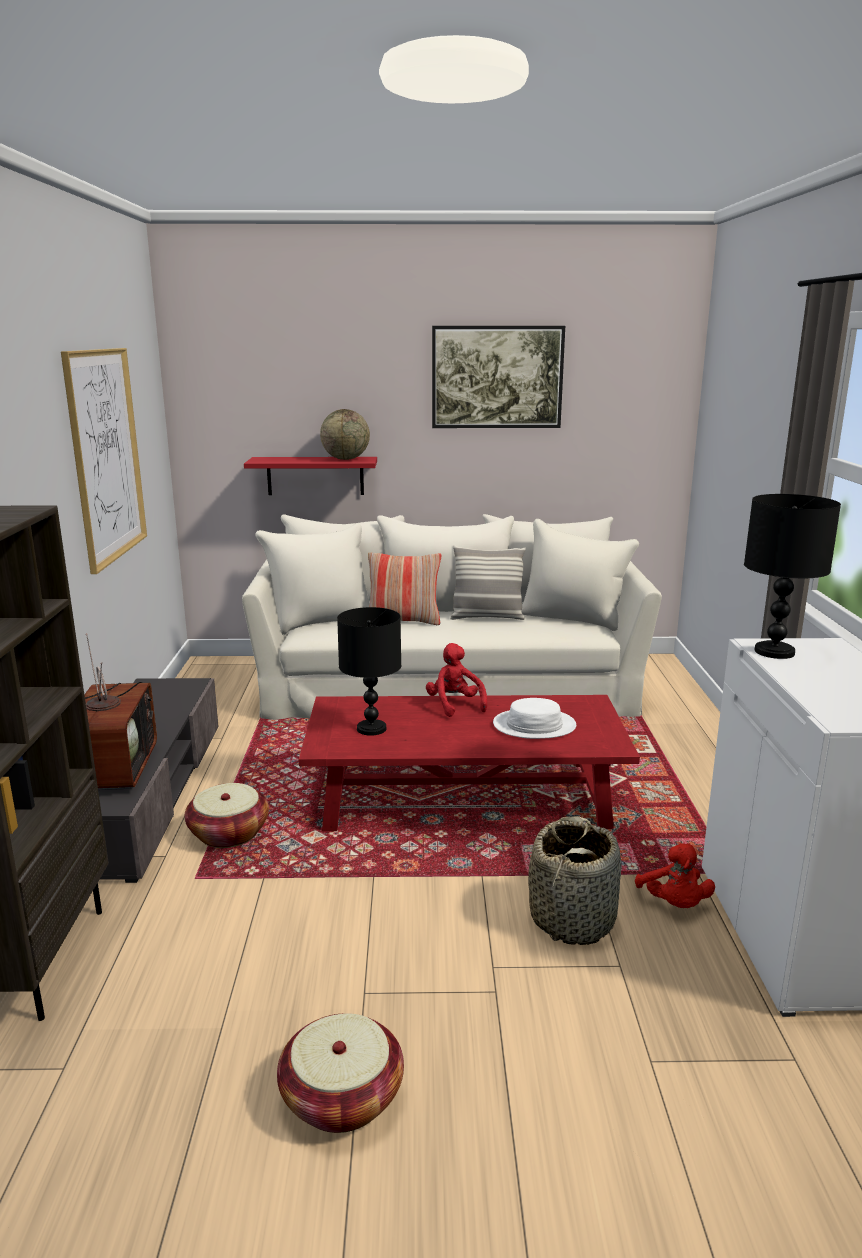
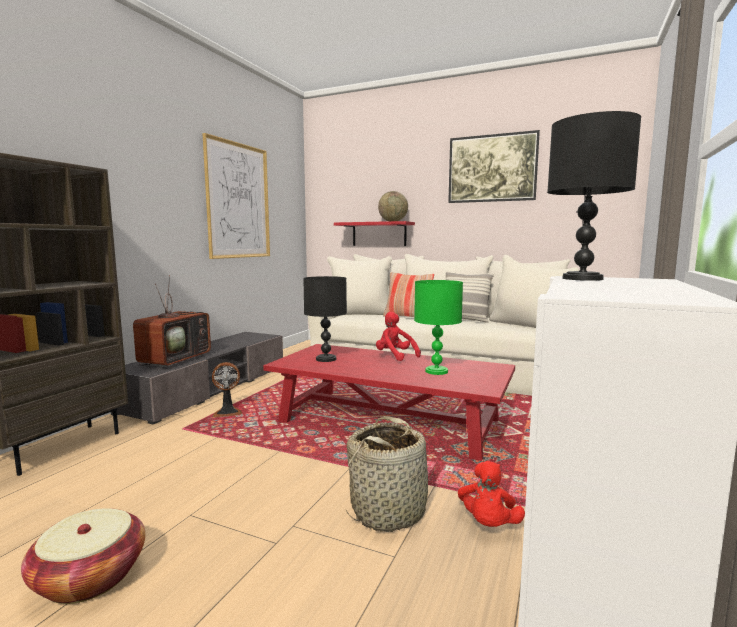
camera: 25 degrees right, 10 degrees down
(229, 833) = (227, 412): basket -> fan
(454, 705) = (395, 356): red plush toy -> red plush toy turned 45 degrees counterclockwise
(534, 726) = (436, 371): white hat -> green table lamp

